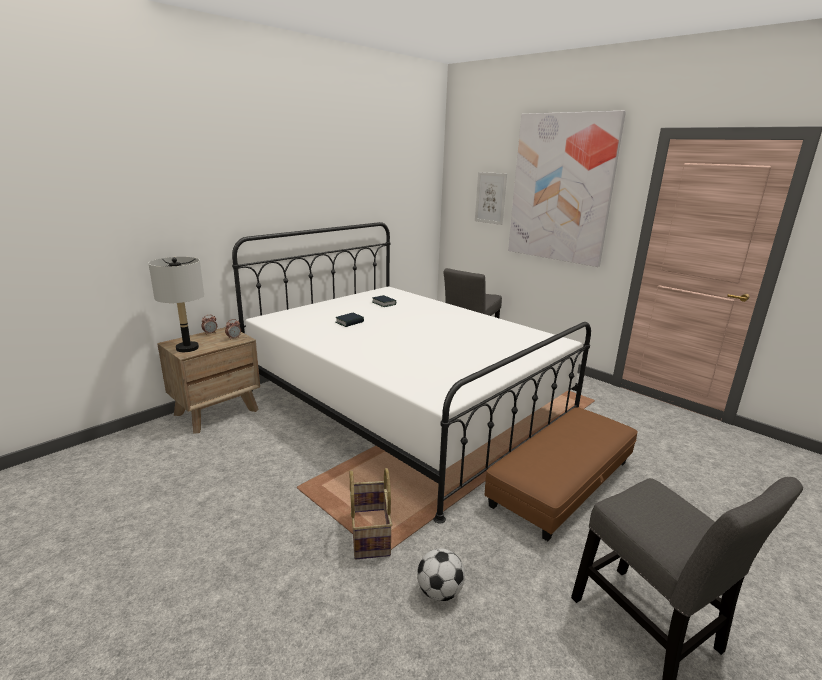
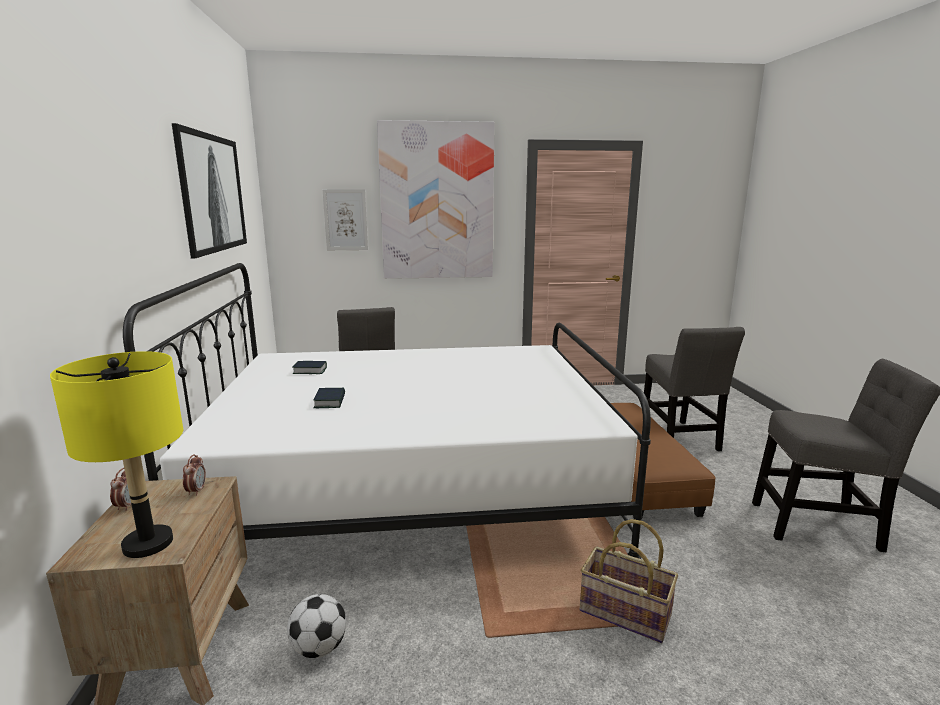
camera: 50 degrees left, 5 degrees down
(187, 348) = (148, 543): grey table lamp -> yellow table lamp
(362, 174) = (213, 193): none -> picture
(439, 592) = (739, 605): football -> football (319, 648)
(676, 491) = (680, 439): none -> grey chair

